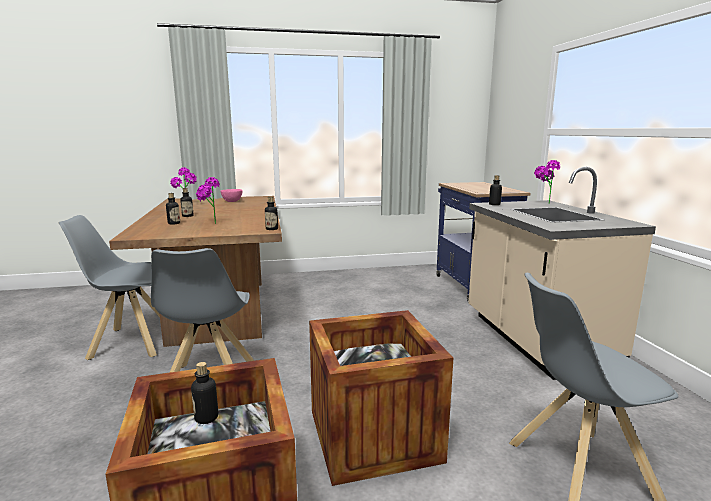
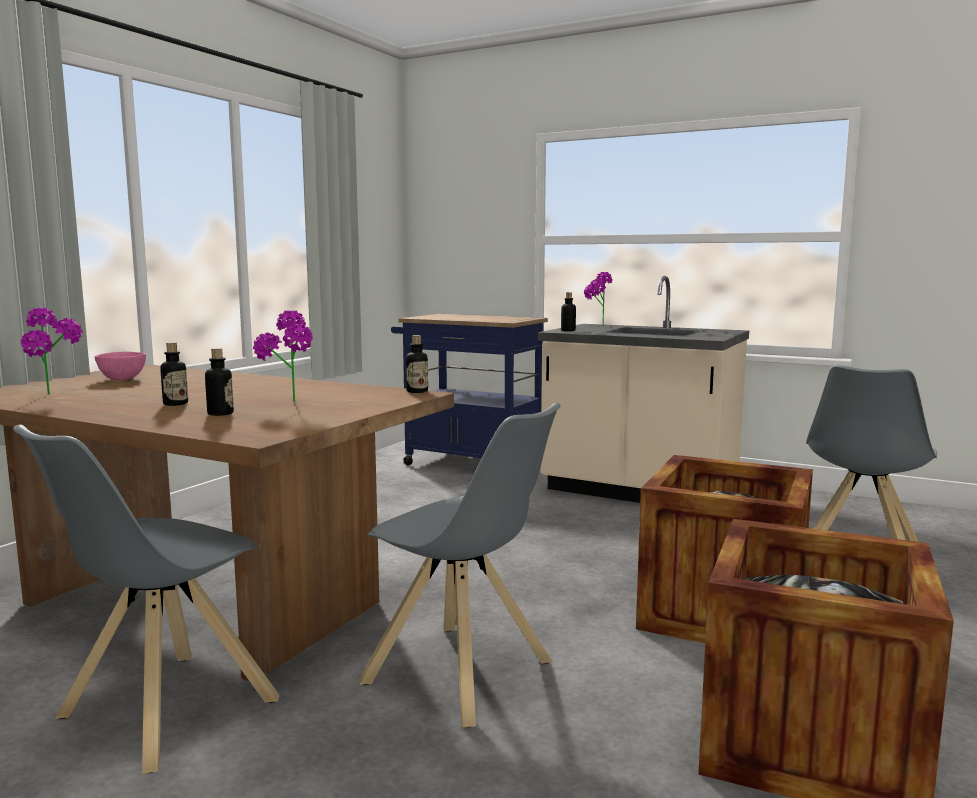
camera: 50 degrees left, 5 degrees down
(206, 417) = (819, 583): bottle -> none

